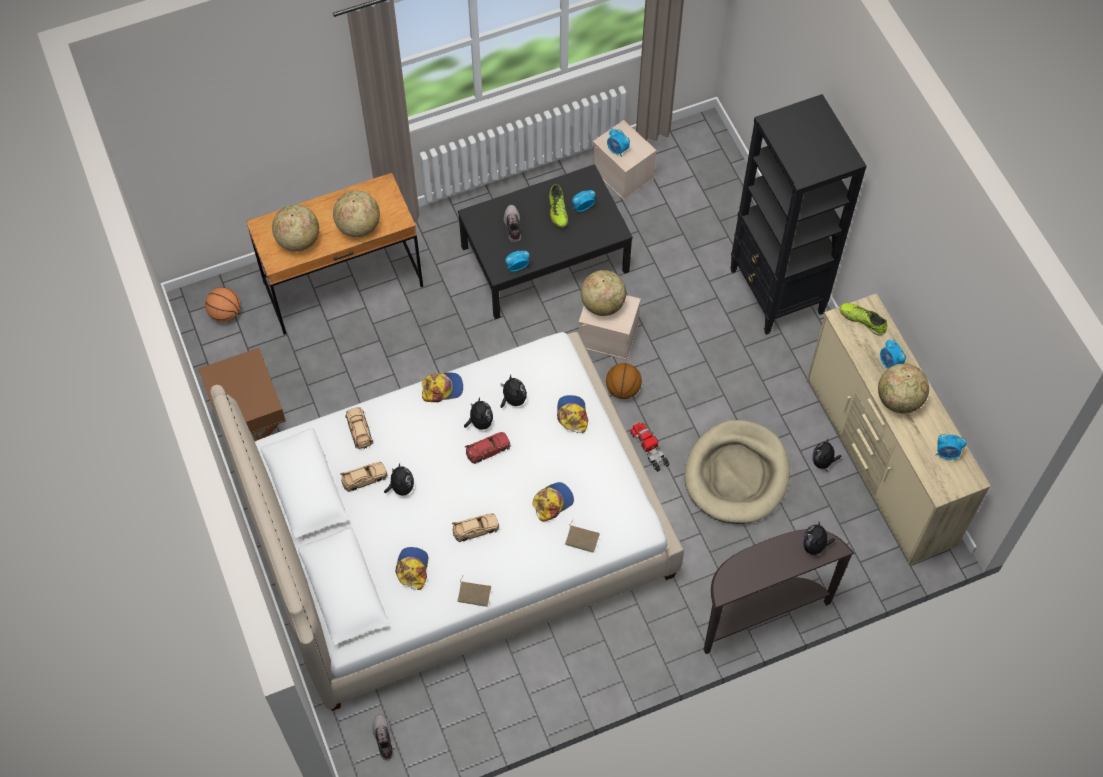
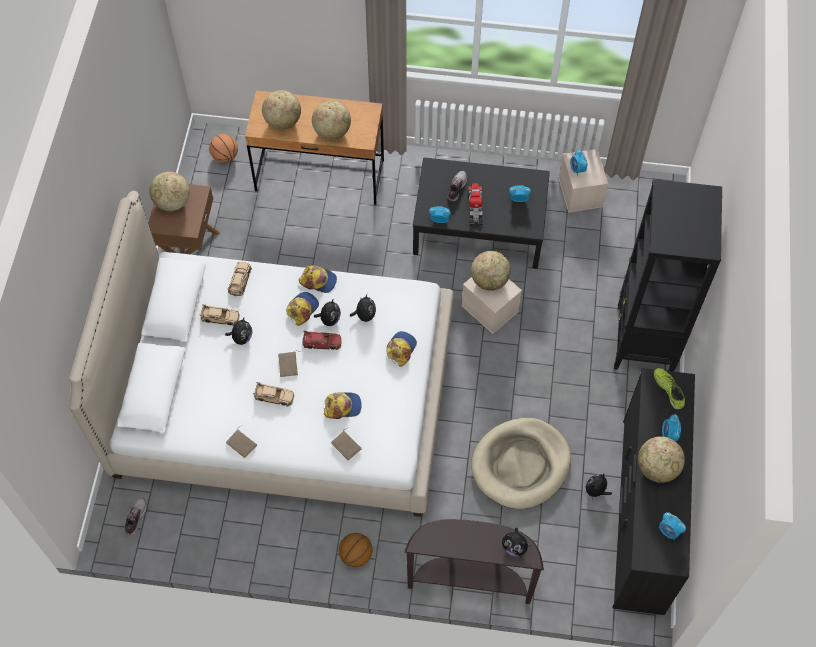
camera: 30 degrees right, 0 degrees up
(228, 384) = (172, 202): none -> globe
(412, 569) = (210, 401): cap -> cap (302, 309)
(469, 489) = (289, 365): none -> brown book
(557, 211) = (498, 192): shoe -> none
(623, 389) = (474, 355): basketball -> basketball (355, 555)
(649, 449) = (466, 410): toy truck -> toy truck (475, 207)
(814, 546) = (514, 547): plush toy -> plush toy turned 105 degrees counterclockwise
(879, 462) = (641, 515): beige dresser -> black dresser

